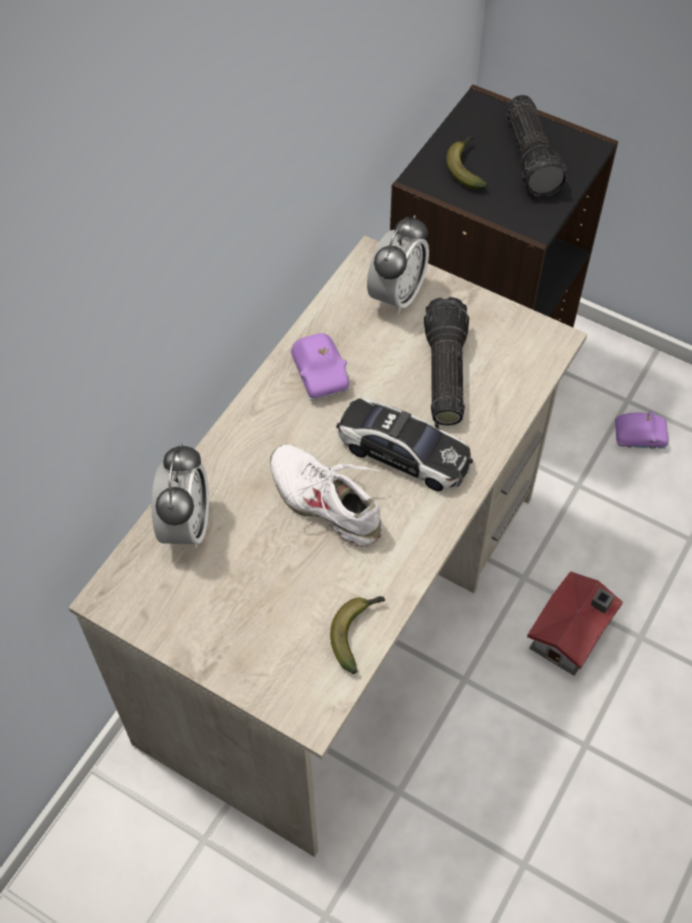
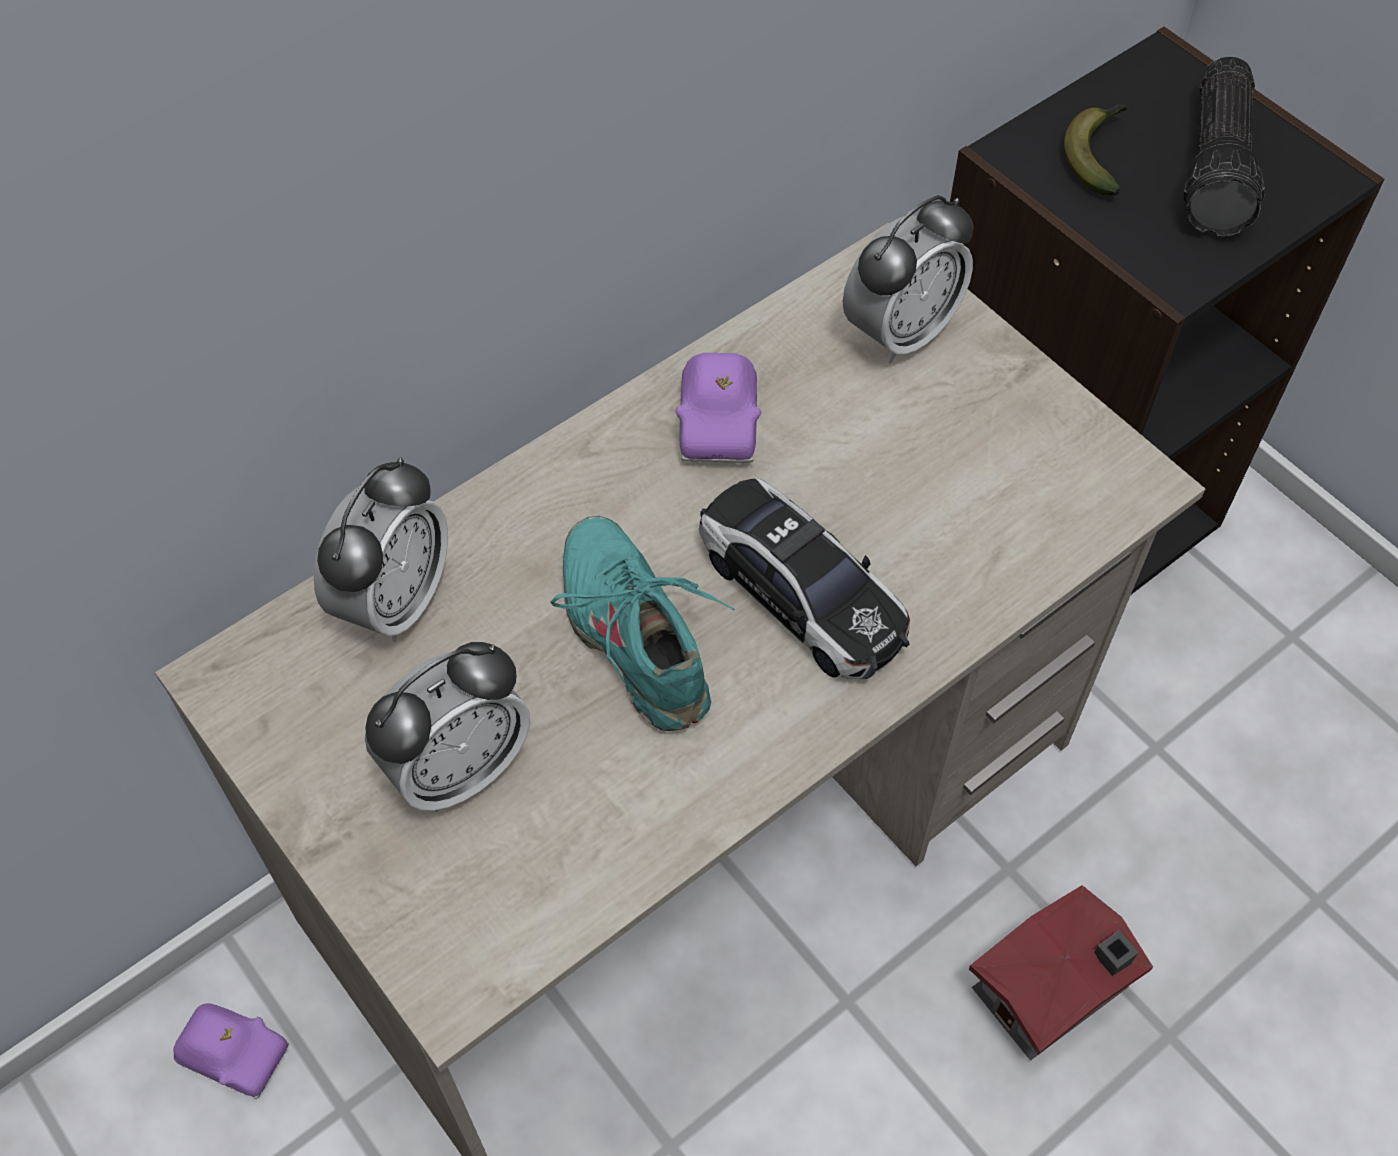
camera: 20 degrees right, 0 degrees up
(263, 602) = (458, 768): none -> alarm clock
(326, 501) = (637, 634): white shoe -> turquoise shoe
(357, 632) = (590, 872): banana -> none
(443, 372) = (925, 480): flashlight -> none
(639, 436) = (1290, 700): purple toy car -> purple toy car (235, 1053)

